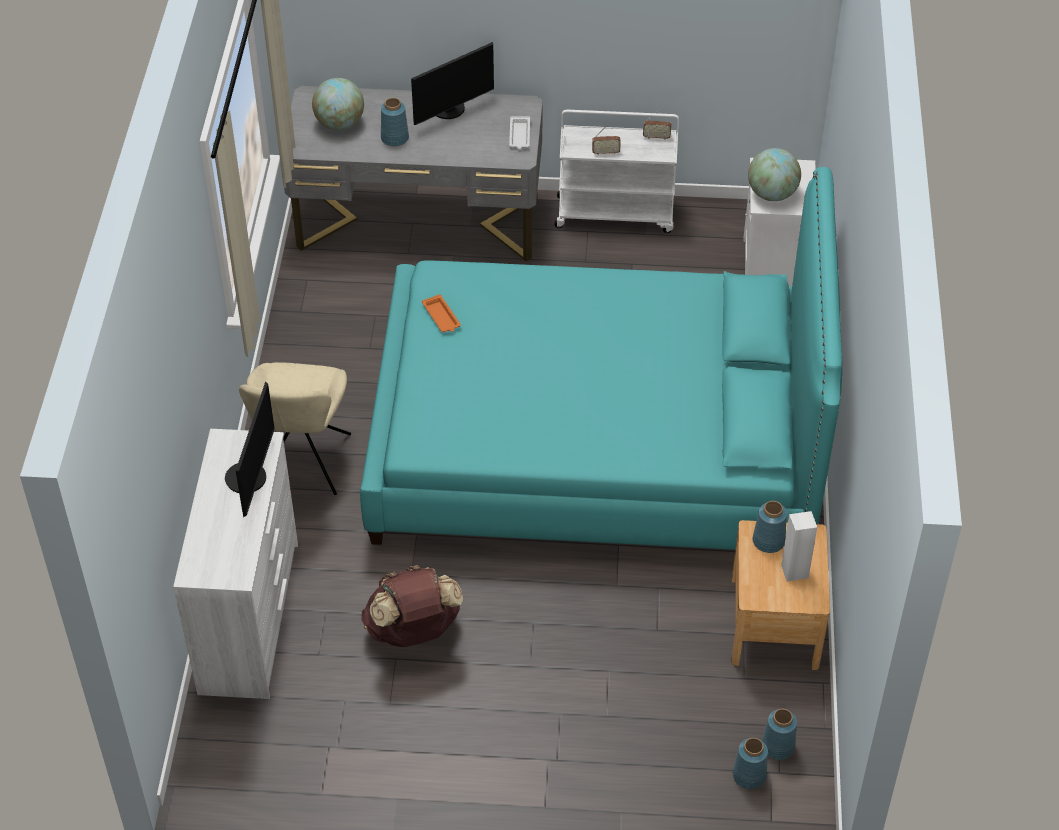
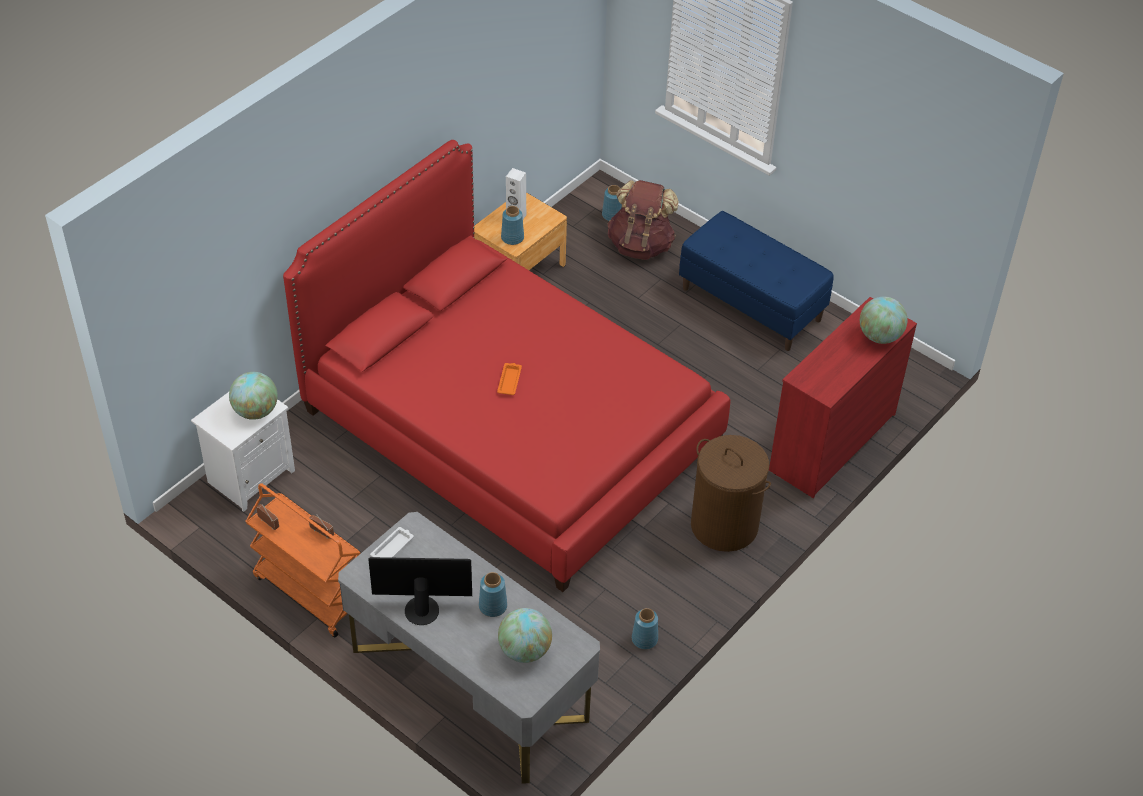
camera: 145 degrees left, 0 degrees up
(207, 543) = (879, 336): none -> globe
(251, 478) = (825, 360): monitor -> none
(251, 618) = (831, 442): white dresser -> red dresser
(302, 464) = (724, 525): beige chair -> brown laundry basket
(413, 631) = (734, 379): brown backpack -> brown backpack (641, 245)
(441, 317) = (583, 460): orange tray -> orange tray (509, 380)
(469, 748) = (752, 304): none -> blue bench
(596, 439) = (510, 427): turquoise bed -> red bed
(615, 214) = (309, 592): white cart -> orange cart
(778, 746) = (583, 218): blue vase -> blue vase (644, 639)

